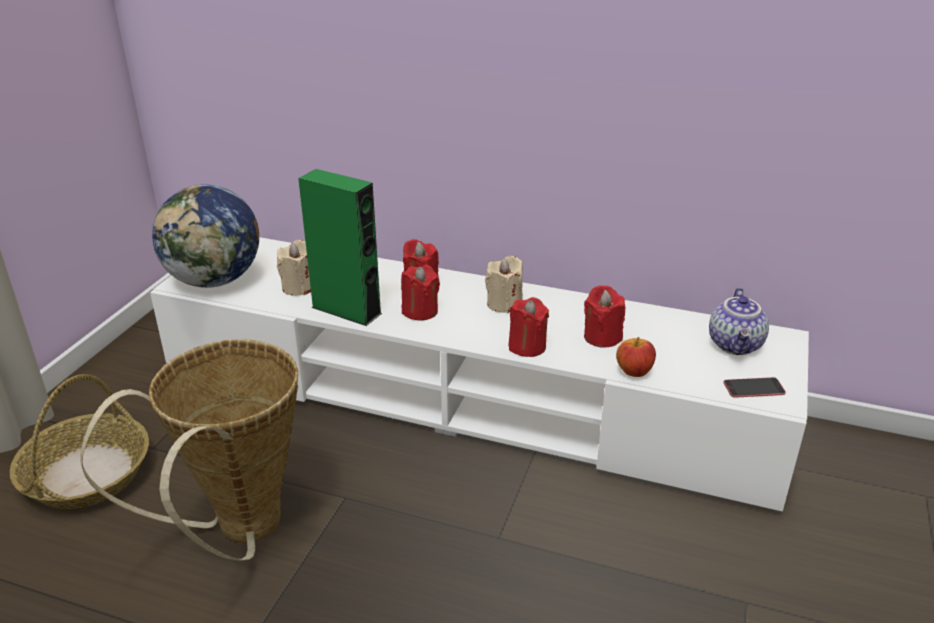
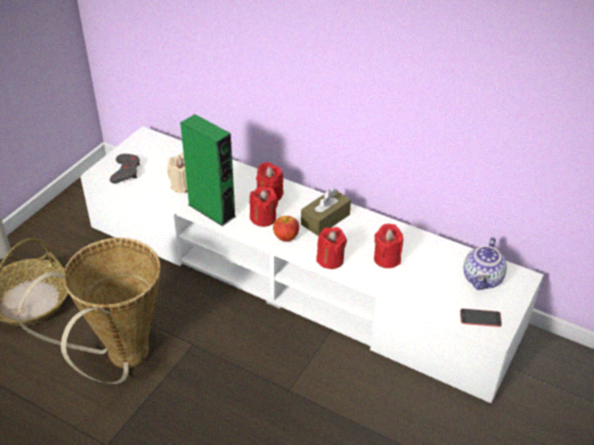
camera: 10 degrees right, 10 degrees up
(215, 280) = (126, 171): globe -> grey game controller
(504, 304) = (325, 219): beige candle -> brown tissue box
(634, 372) = (399, 292): apple -> apple (286, 237)

